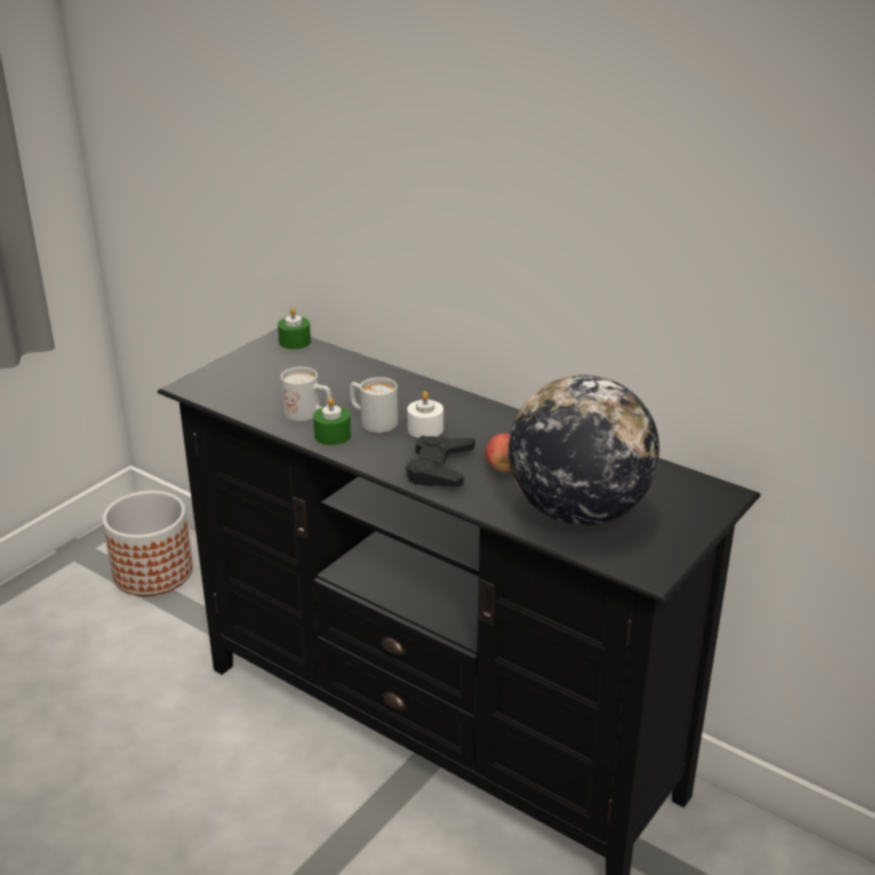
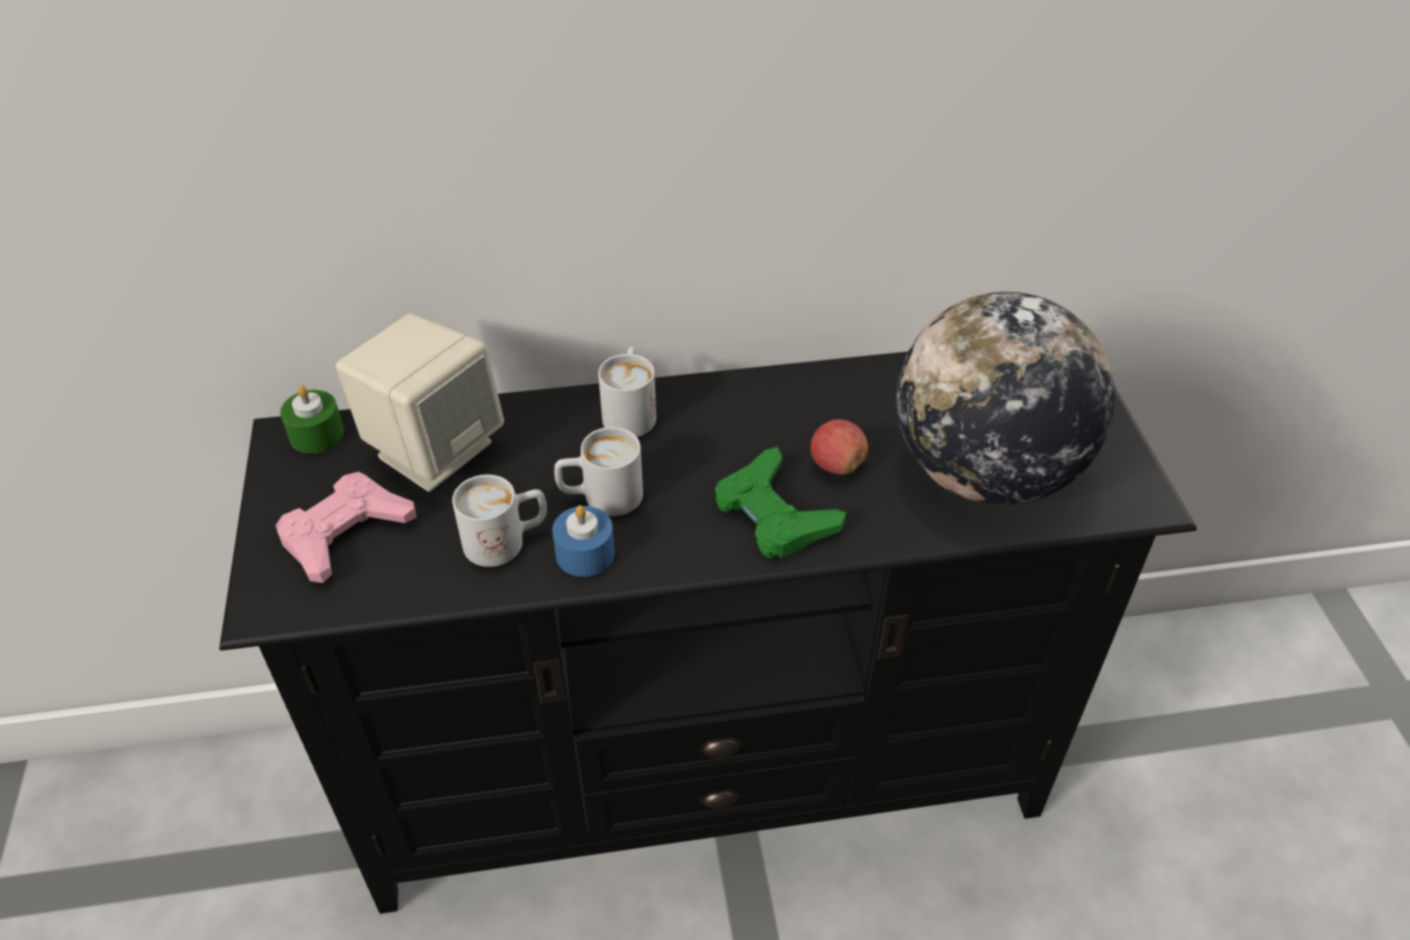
camera: 45 degrees left, 15 degrees up
(153, 572) = (134, 847): planter -> none
(253, 379) = (345, 533): none -> pink game controller
(332, 370) = (434, 449): none -> beige speaker
(332, 435) = (585, 553): green candle -> blue candle
(425, 429) = (678, 467): white candle -> none
(439, 399) = (630, 410): none -> white mug
(439, 468) = (774, 514): black game controller -> green game controller

